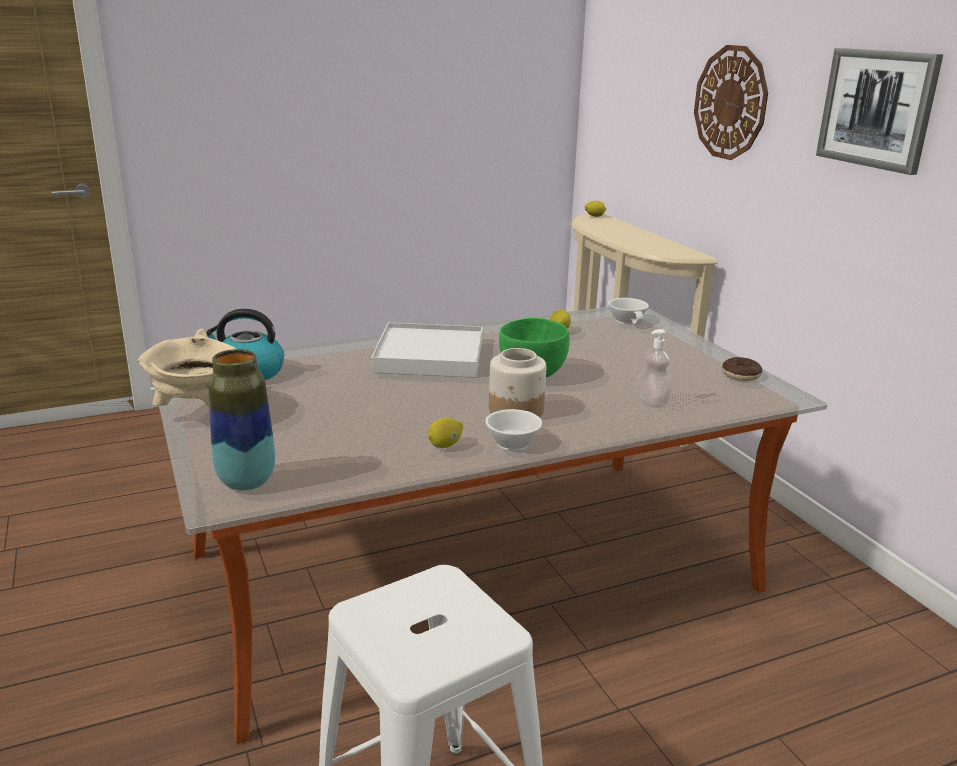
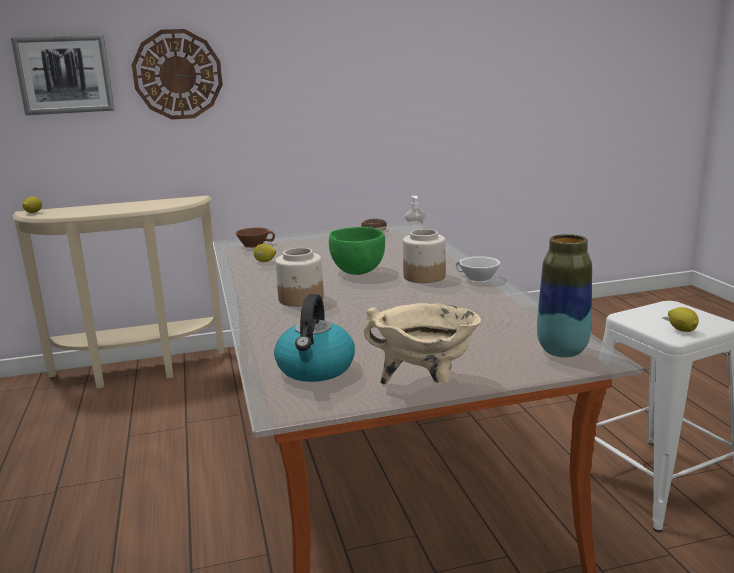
camera: 80 degrees left, 5 degrees down
(429, 355) = (301, 299): white tray -> jar
(445, 445) = (485, 294): lemon -> lemon (682, 330)
(629, 320) = (254, 244): white cup -> brown cup
(877, 109) = (320, 58): picture -> picture (64, 74)

